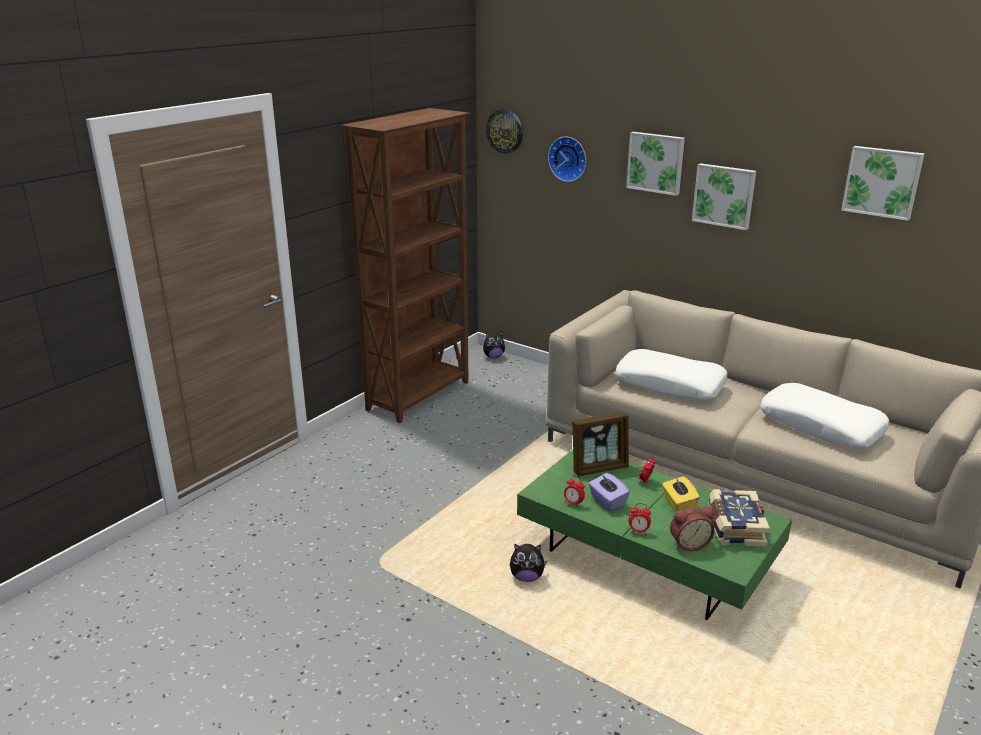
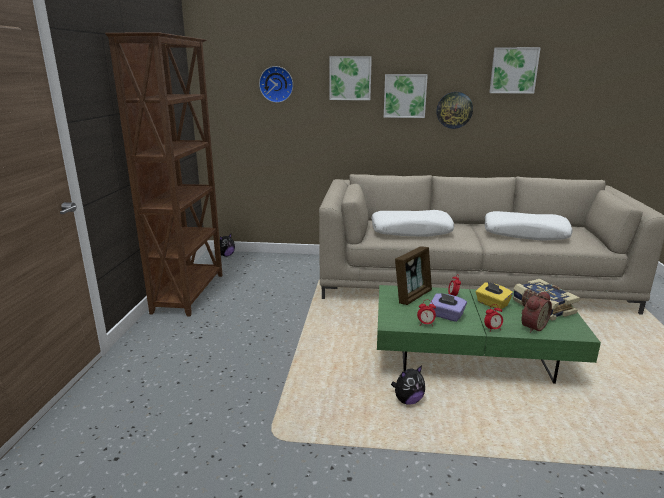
camera: 30 degrees left, 5 degrees down
(505, 131) = (216, 69): wall clock -> wall clock (454, 110)

